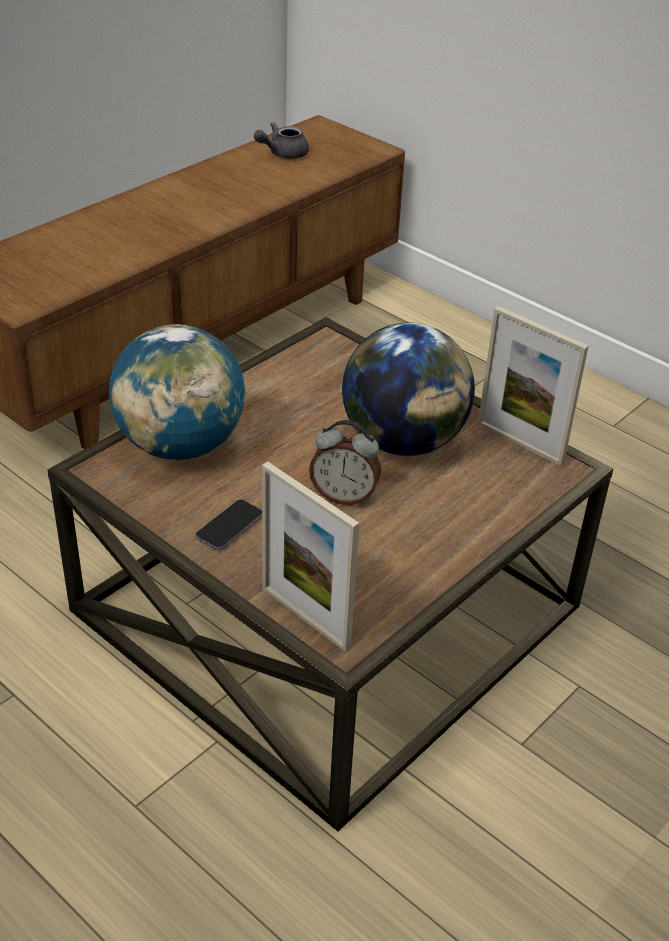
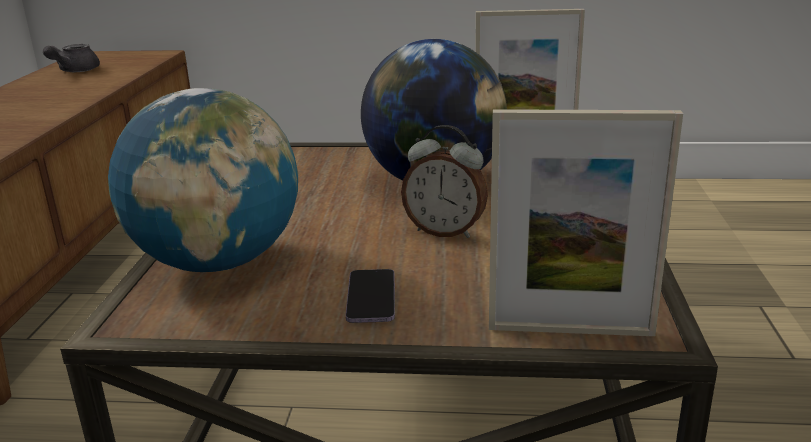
camera: 35 degrees left, 15 degrees down
(344, 496) = (445, 231): alarm clock -> alarm clock turned 45 degrees clockwise

